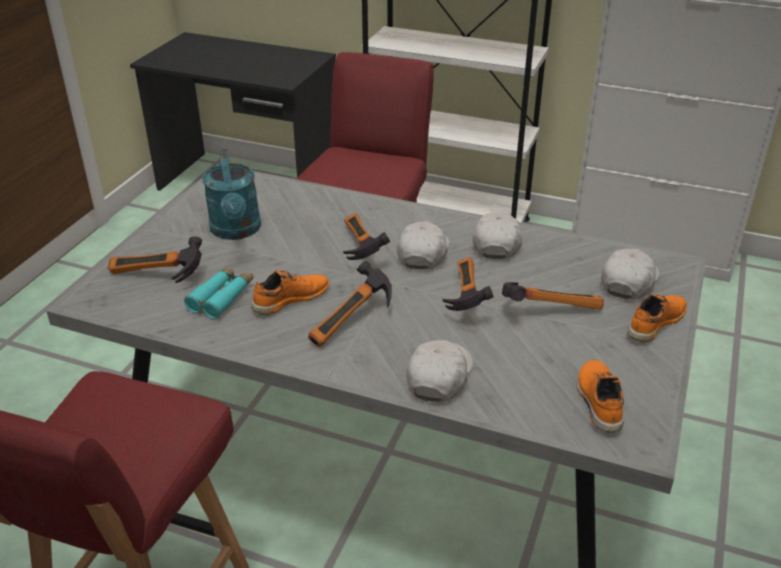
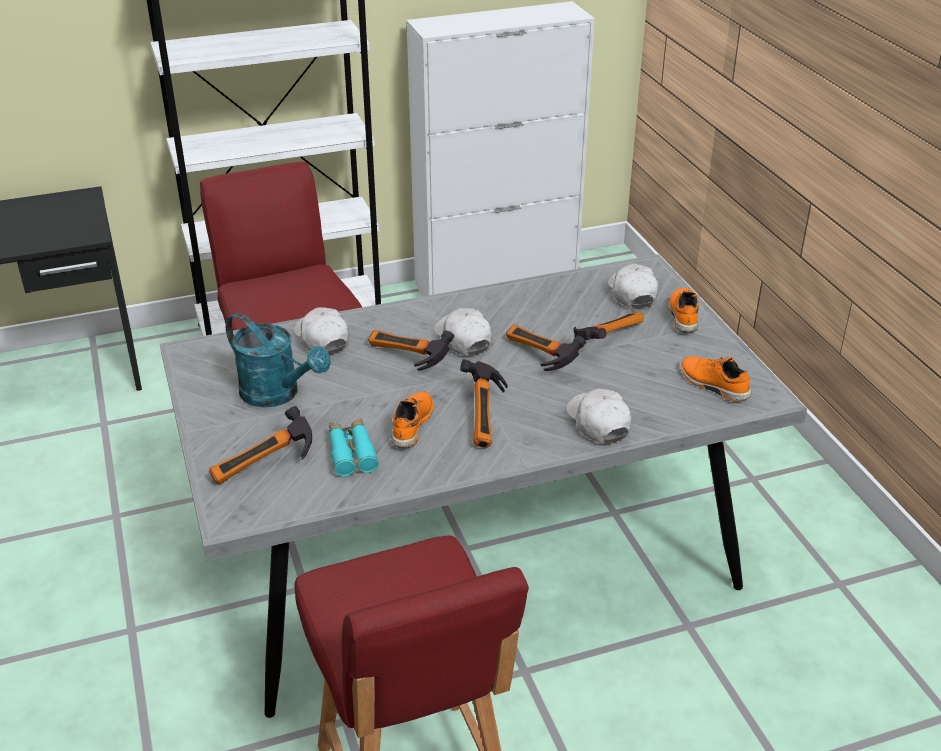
camera: 40 degrees left, 0 degrees up
(497, 243) = (507, 306): white cap -> white cap (322, 339)

